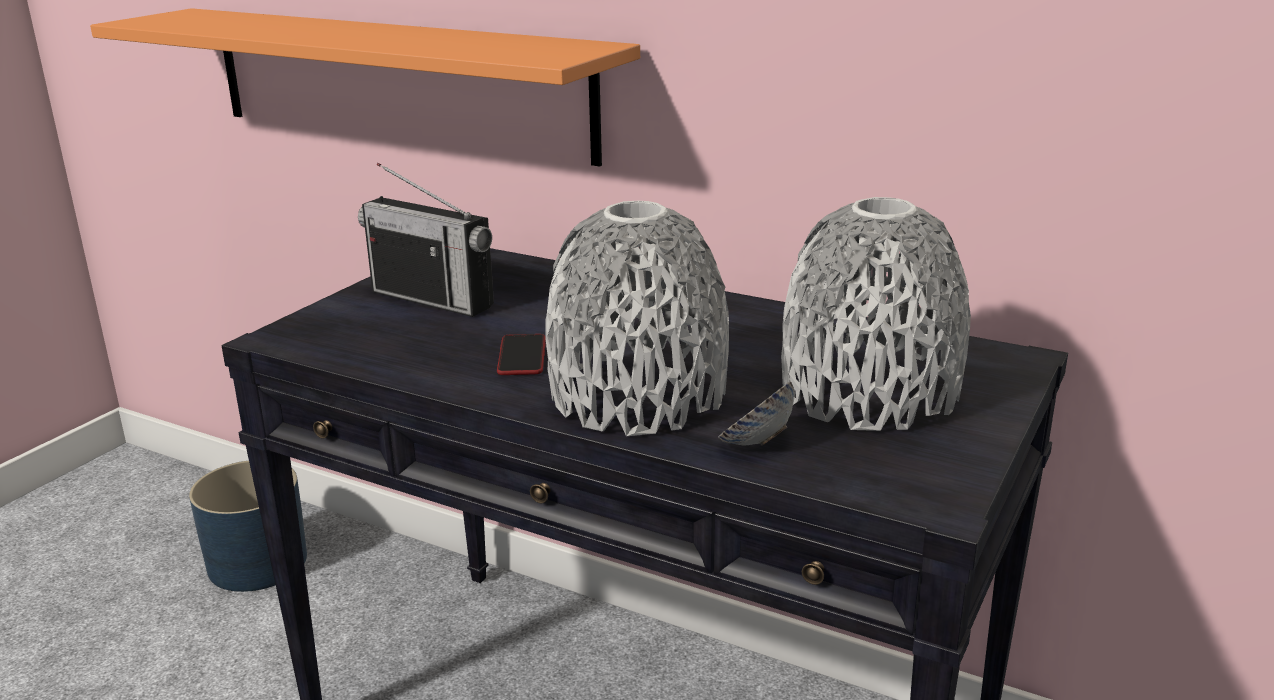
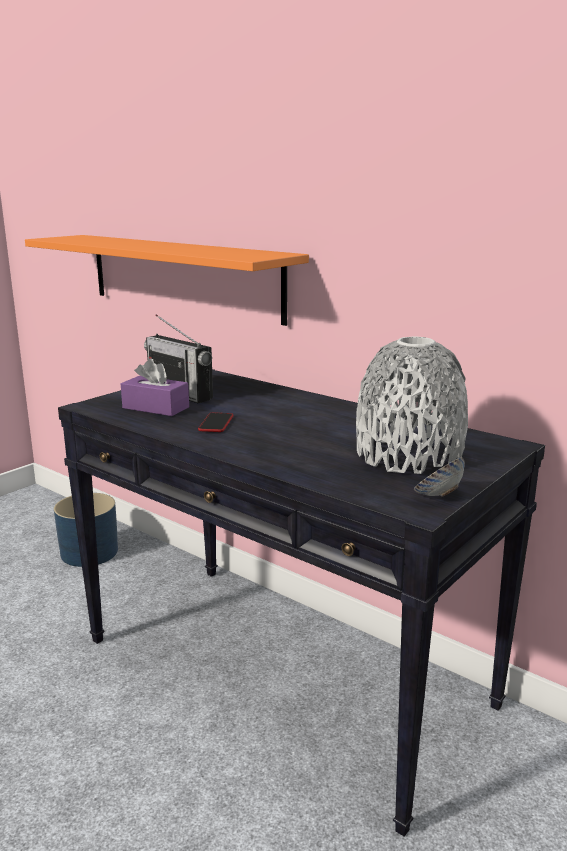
camera: 10 degrees right, 5 degrees down
(401, 332) = (155, 407): none -> purple tissue box
(637, 395) = (271, 446): grey vase -> none
(755, 443) = (327, 473): bowl -> bowl (438, 496)

